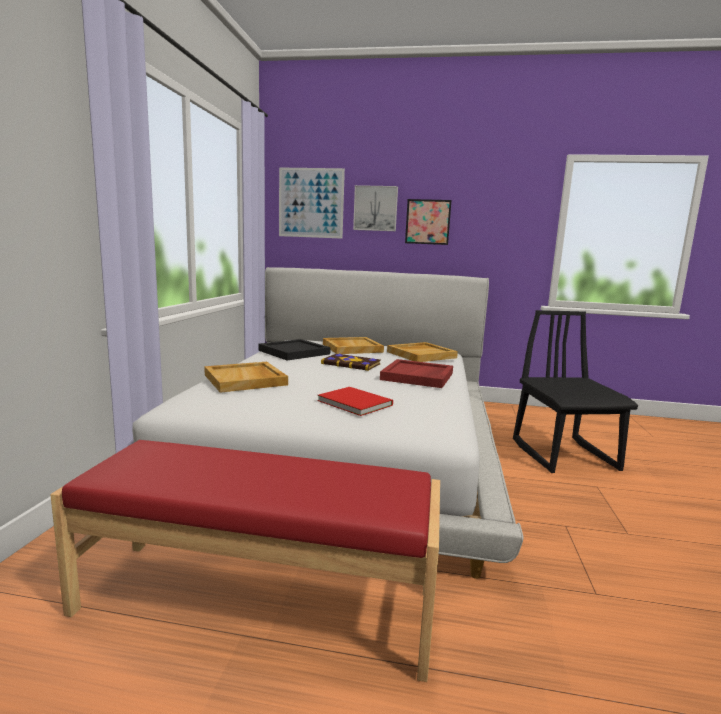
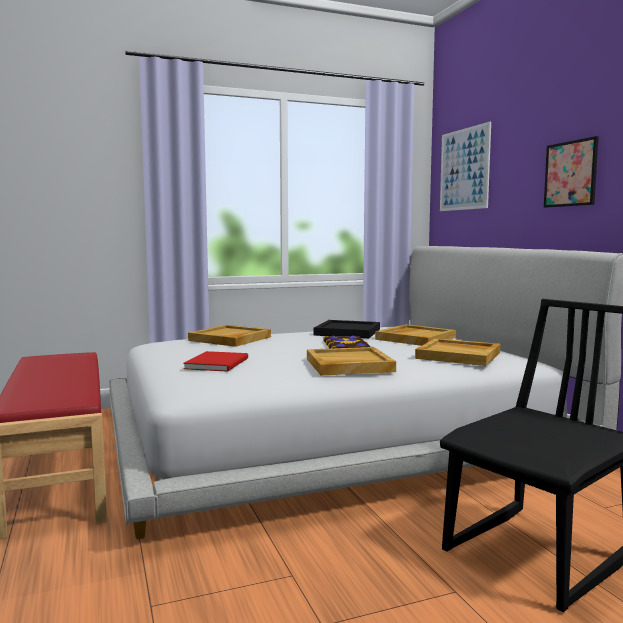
camera: 60 degrees right, 5 degrees down
(375, 208) = (517, 165): picture -> none
(418, 376) = (348, 365): red tray -> beige tray

